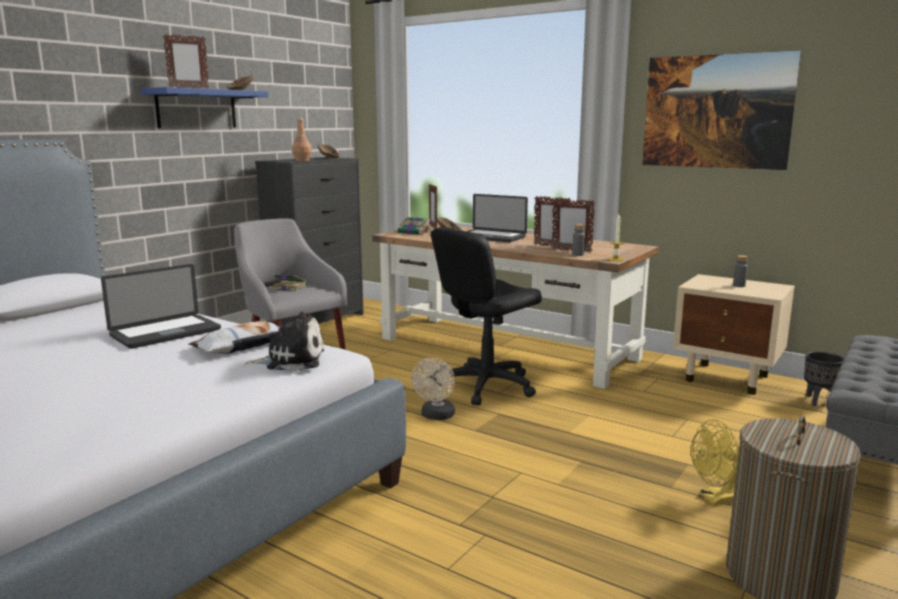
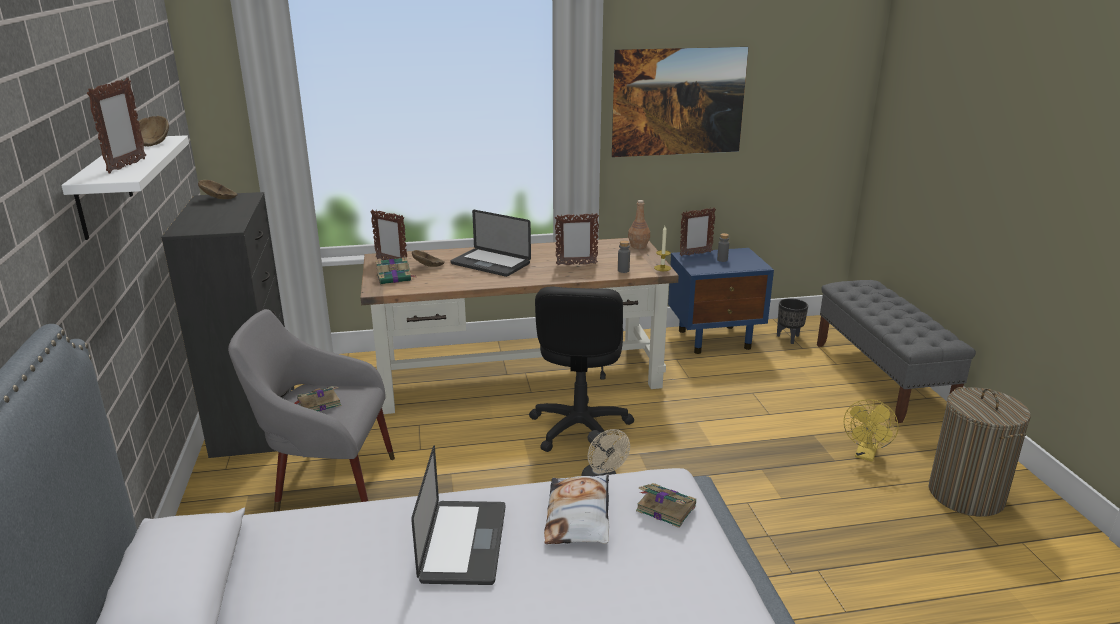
camera: 45 degrees left, 10 degrees up
(196, 109) = (103, 187): blue shelf -> white shelf
(291, 360) = (664, 508): plush toy -> book
(302, 160) = (232, 220): brown bottle -> brown bottle (639, 246)
(491, 237) = (490, 264): laptop -> laptop turned 45 degrees clockwise
(571, 251) = (606, 266): picture frame -> picture frame (695, 254)
(728, 378) = (715, 339): beige nightstand -> blue nightstand

